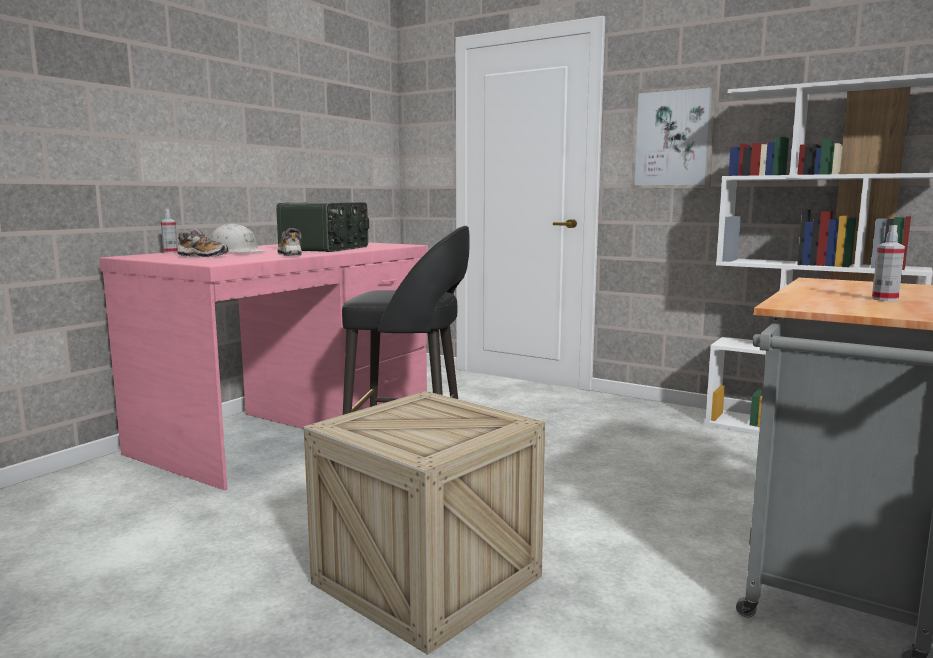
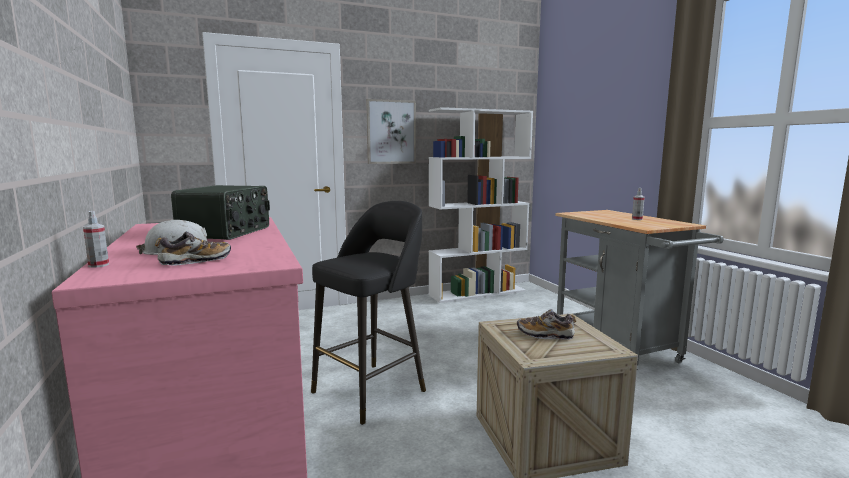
camera: 55 degrees left, 0 degrees up
(290, 254) = (257, 243): shoe -> shoe (545, 335)
(326, 248) = (227, 232): radio -> radio turned 45 degrees clockwise

